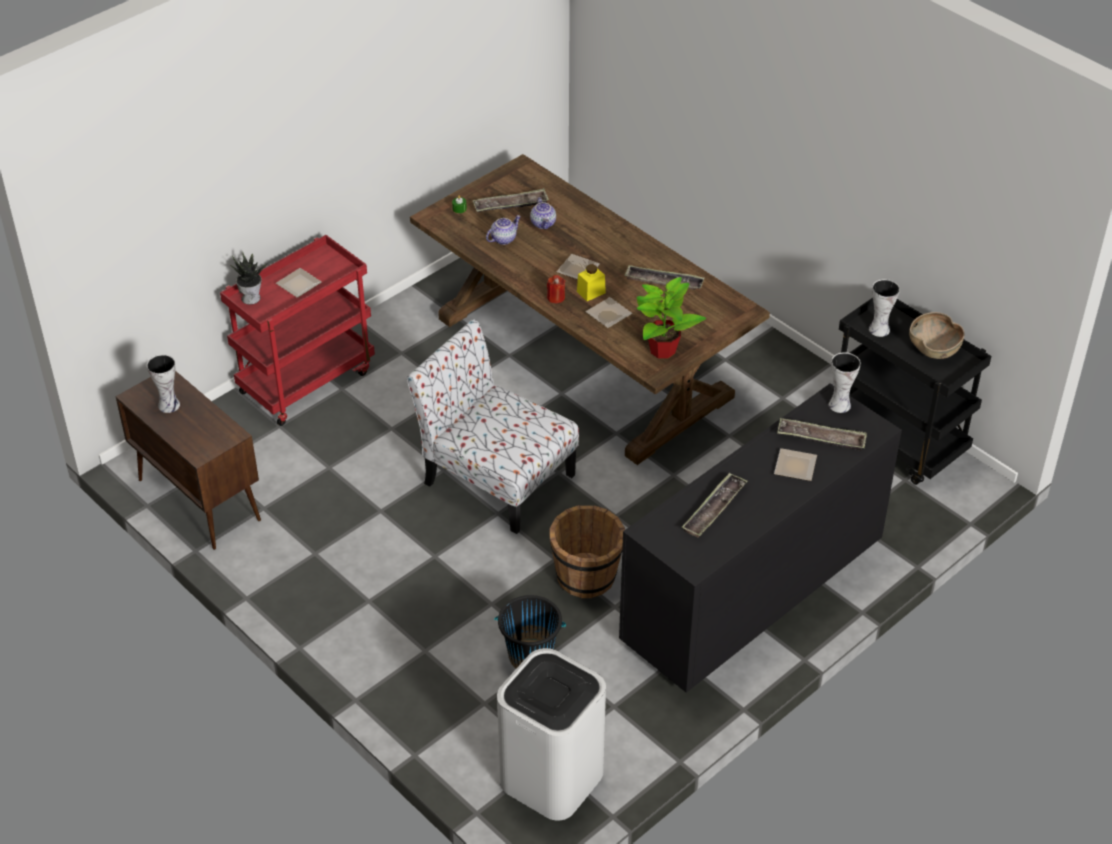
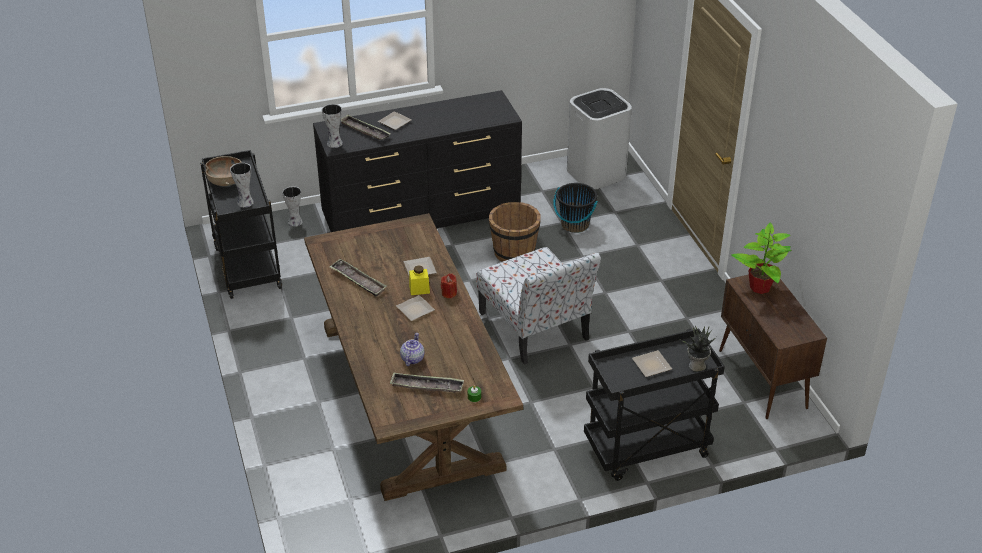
camera: 155 degrees left, 5 degrees down
(169, 404) = (784, 318): vase -> vase (294, 222)
(306, 380) = (646, 450): red cart -> black cart
(503, 239) = (455, 355): teapot -> none
(663, 350) = (402, 234): potted plant -> potted plant (759, 287)
(714, 509) = (461, 116): tray -> none

